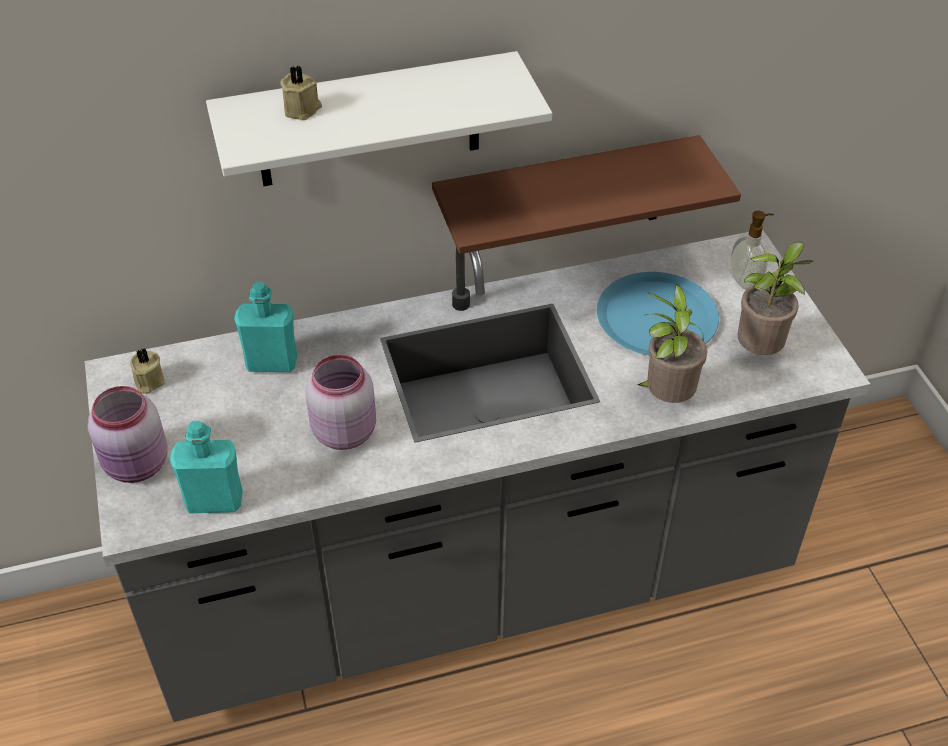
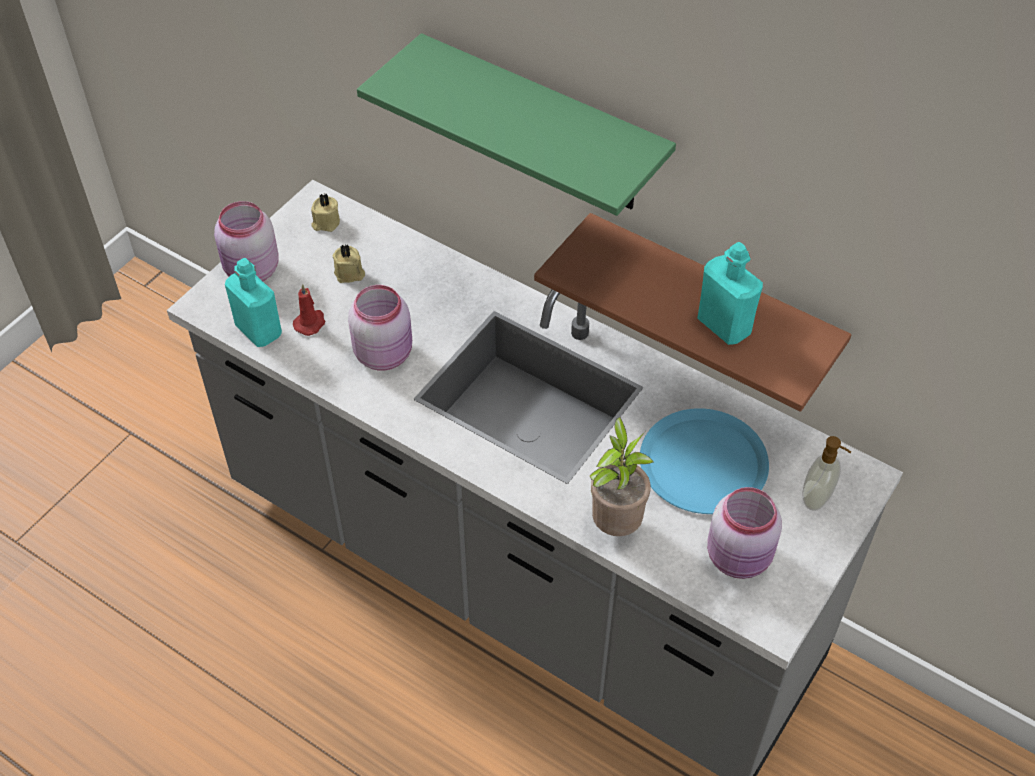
camera: 50 degrees right, 5 degrees up
(250, 459) = (310, 323): none -> red candle
(272, 363) = (407, 271): turquoise bottle -> turquoise bottle (724, 326)
(303, 109) = (463, 83): beige candle -> beige candle (349, 274)
(368, 121) = (543, 127): white shelf -> green shelf
(760, 351) = (740, 558): potted plant -> pink jar

